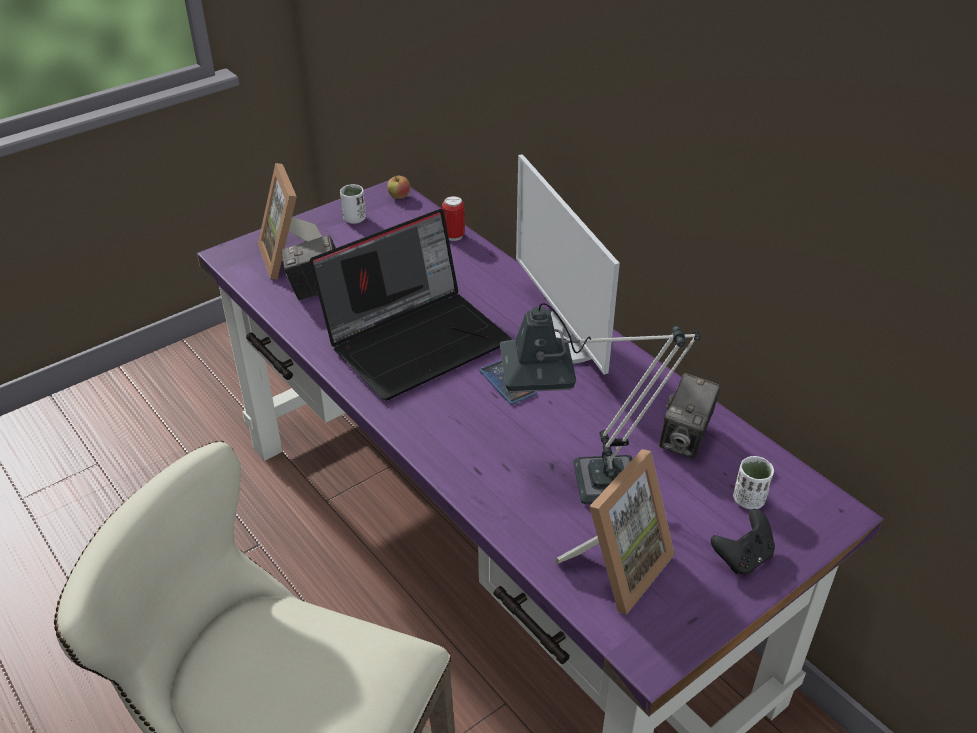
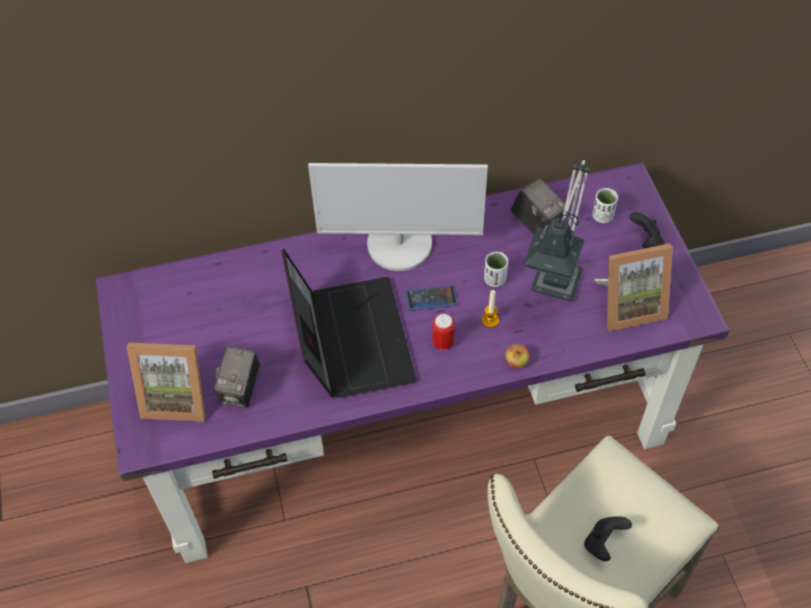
camera: 65 degrees left, 15 degrees up
(261, 671) = (603, 543): none -> black game controller
(354, 219) = (146, 331): white cup -> white cup (495, 279)
(399, 197) = (132, 286): apple -> apple (516, 362)
(454, 236) = (222, 267): can -> can (443, 343)
(507, 438) = (490, 320): none -> candle
(617, 566) = (628, 305): picture frame -> picture frame turned 105 degrees clockwise

